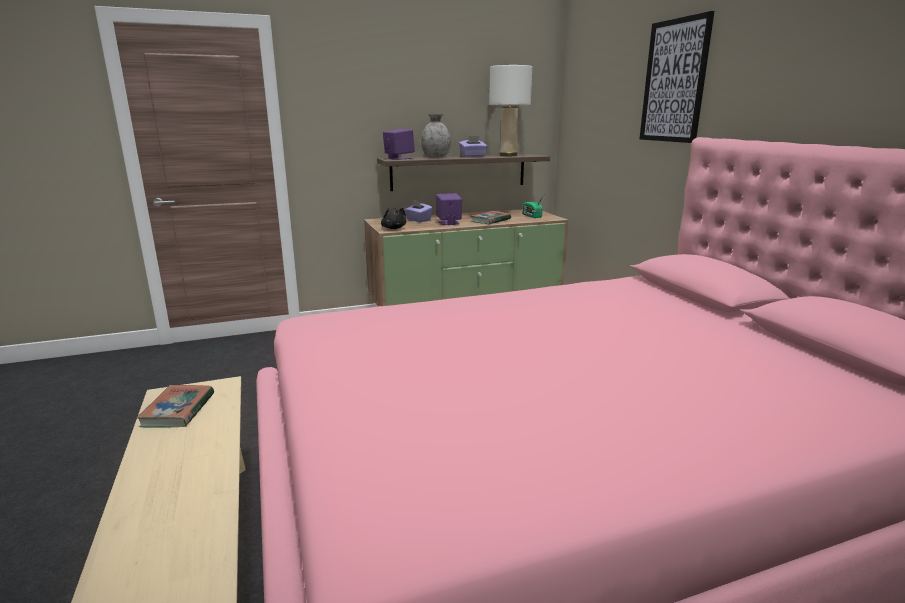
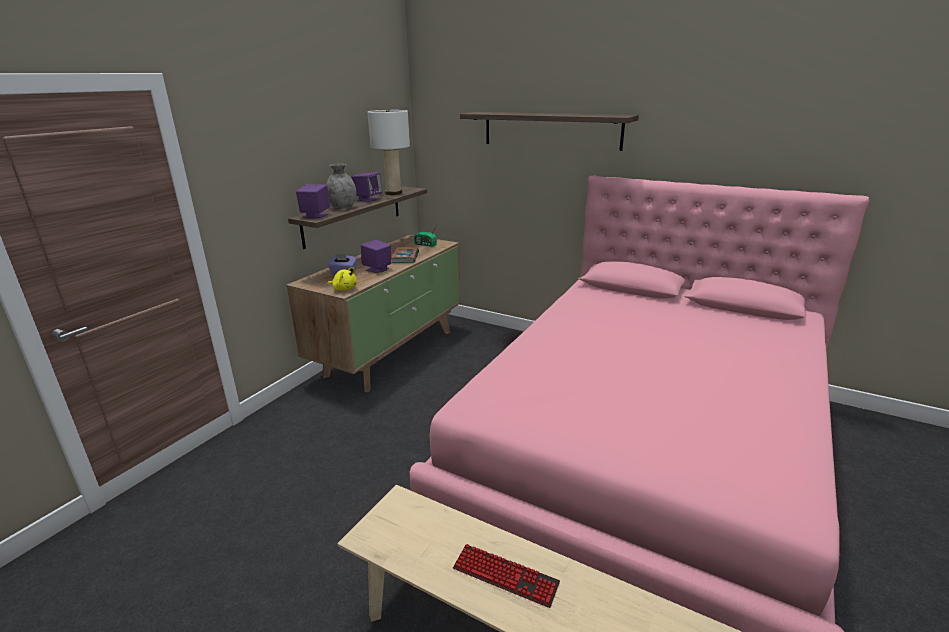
camera: 40 degrees left, 5 degrees up
(177, 468) = (505, 576): none -> keyboard
(178, 410) = (408, 540): book -> none
(393, 228) = (344, 289): black plush toy -> yellow plush toy
(473, 156) = (368, 199): purple tissue box -> purple speaker
(674, 81) = (551, 130): picture -> shelf

